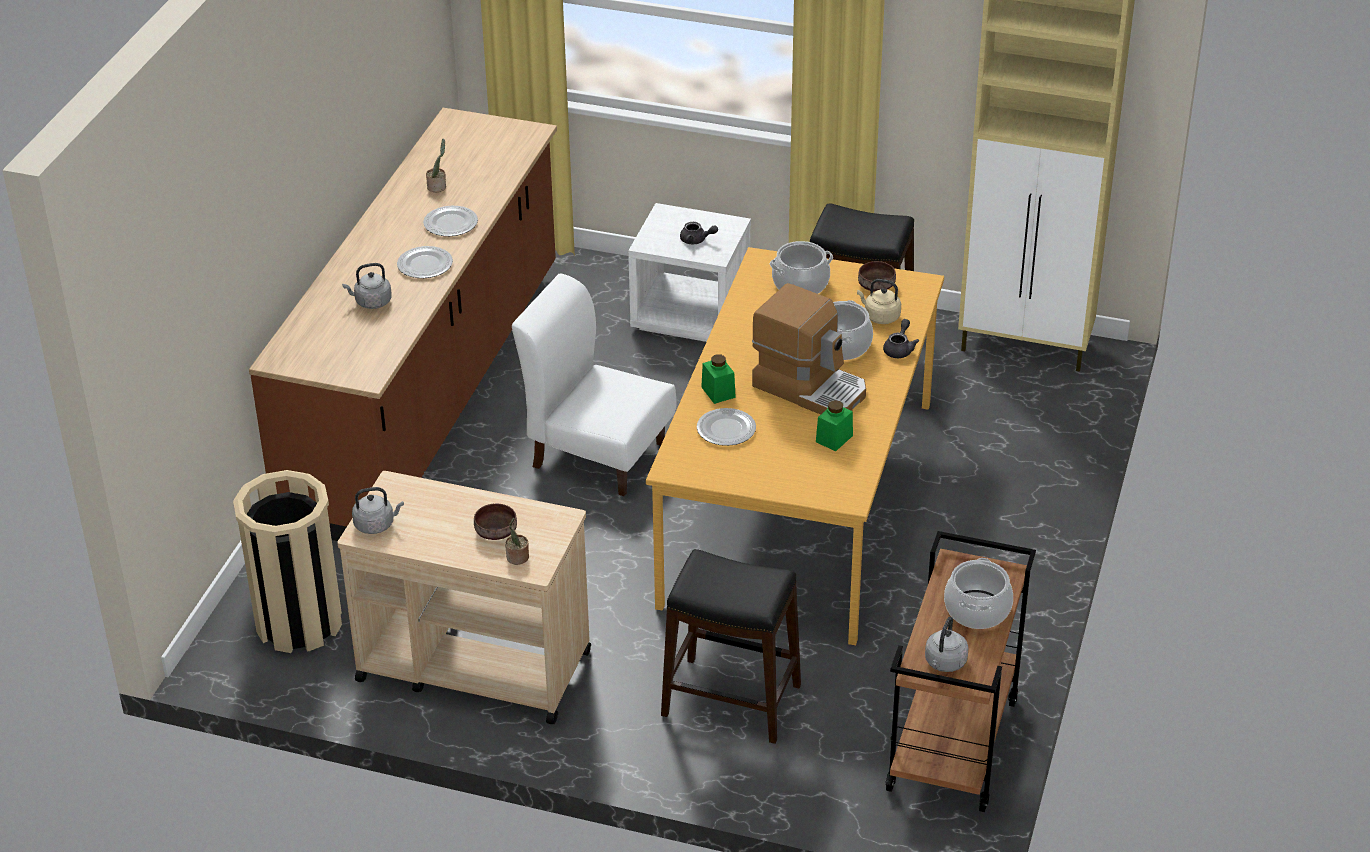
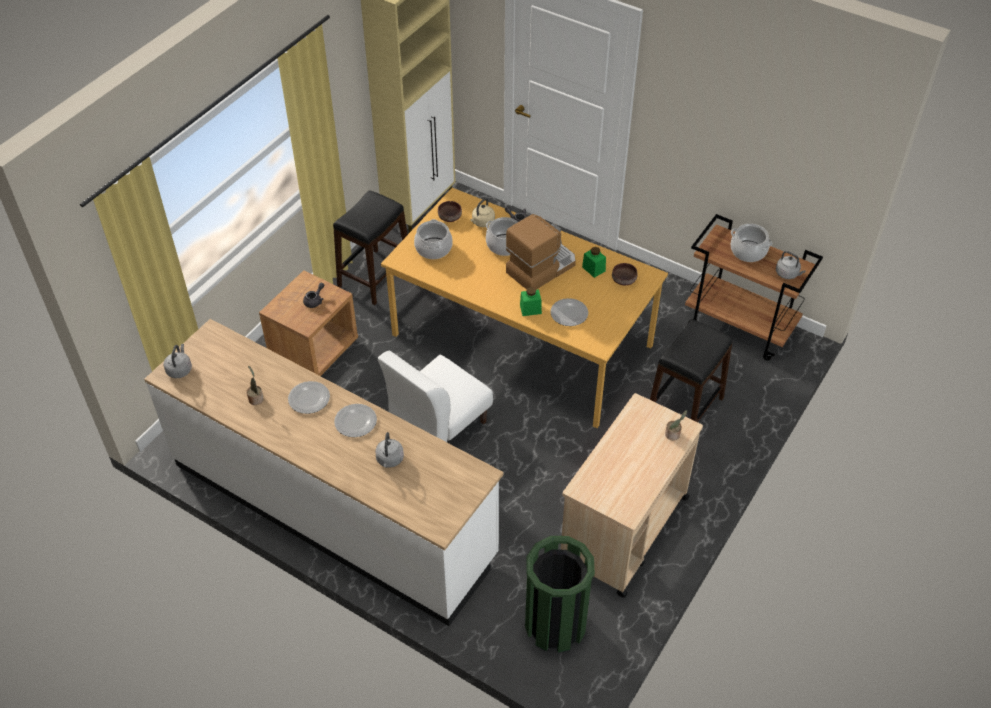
camera: 75 degrees left, 10 degrees up
(299, 623) = (555, 625): beige trash can -> green trash can
(376, 525) = (621, 504): grey kettle -> grey kettle (179, 369)
(428, 395) = (333, 509): brown counter -> white counter
(496, 531) = (643, 441): brown bowl -> brown bowl (623, 279)
(691, 315) = (314, 349): white nightstand -> brown nightstand

